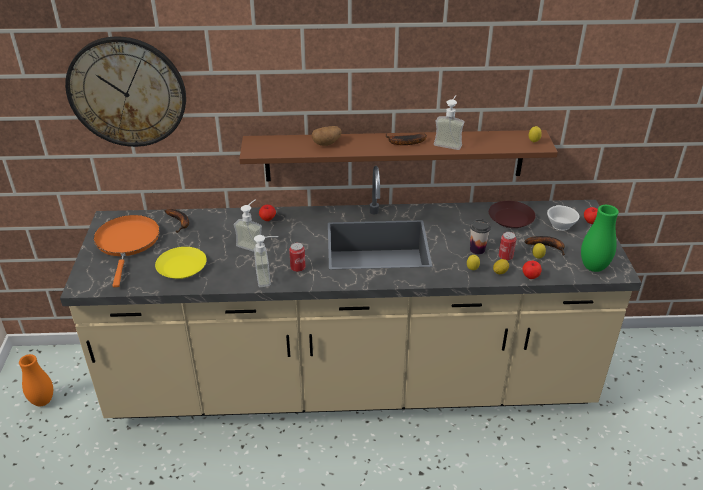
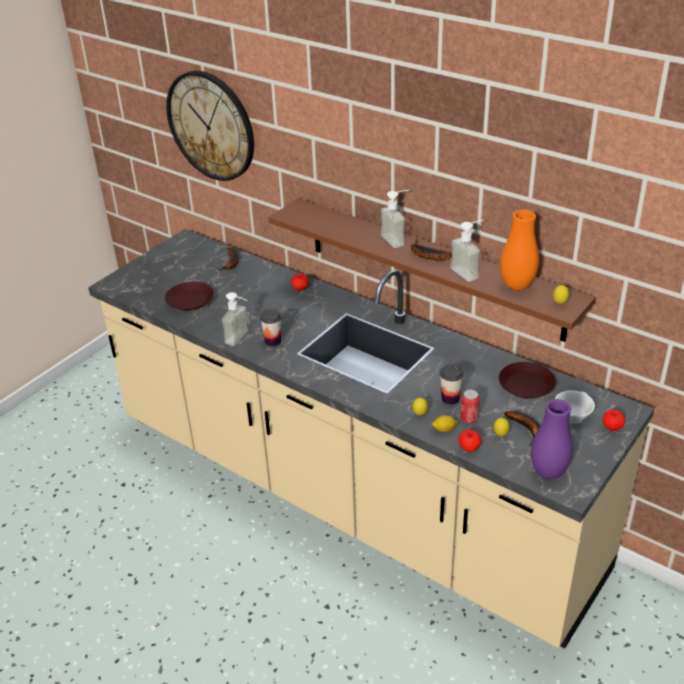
camera: 40 degrees right, 0 degrees up
(43, 401) = (112, 382): orange vase -> orange vase (517, 286)
(127, 243) = (176, 264): orange frying pan -> none
(182, 267) = (190, 300): yellow plate -> brown plate
(253, 244) = (263, 305): soap dispenser -> soap dispenser (398, 239)
(298, 268) = (273, 341): can -> cup
(326, 143) = (355, 230): potato -> none
(593, 267) = (548, 472): green vase -> purple vase

